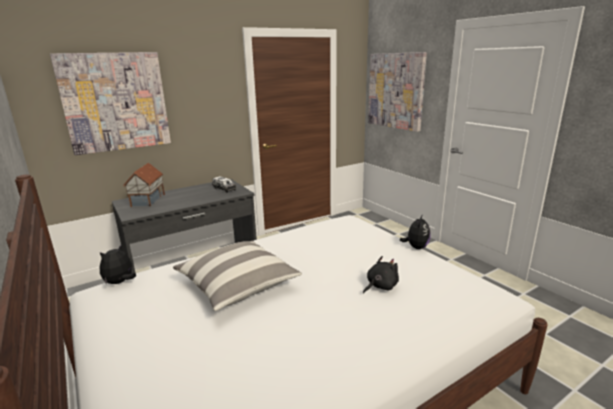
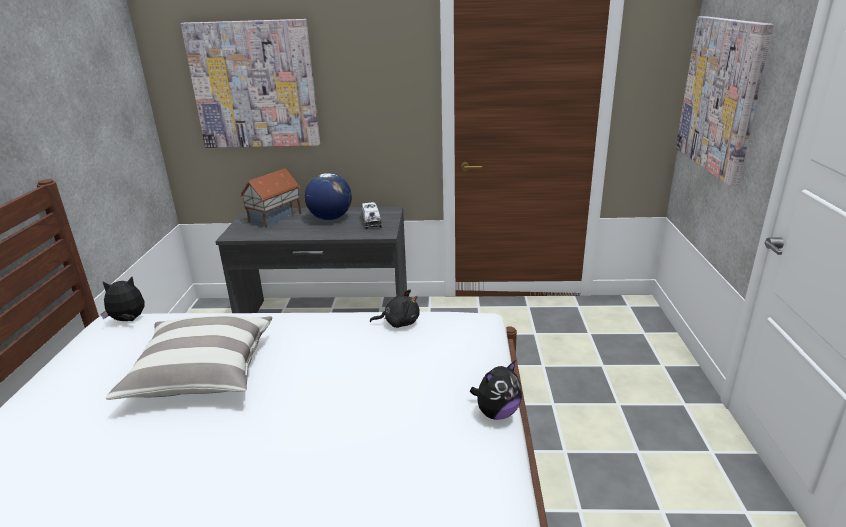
camera: 35 degrees right, 5 degrees up
(191, 192) = (330, 218): none -> globe
(380, 286) = (337, 455): black plush toy -> black plush toy (399, 322)

